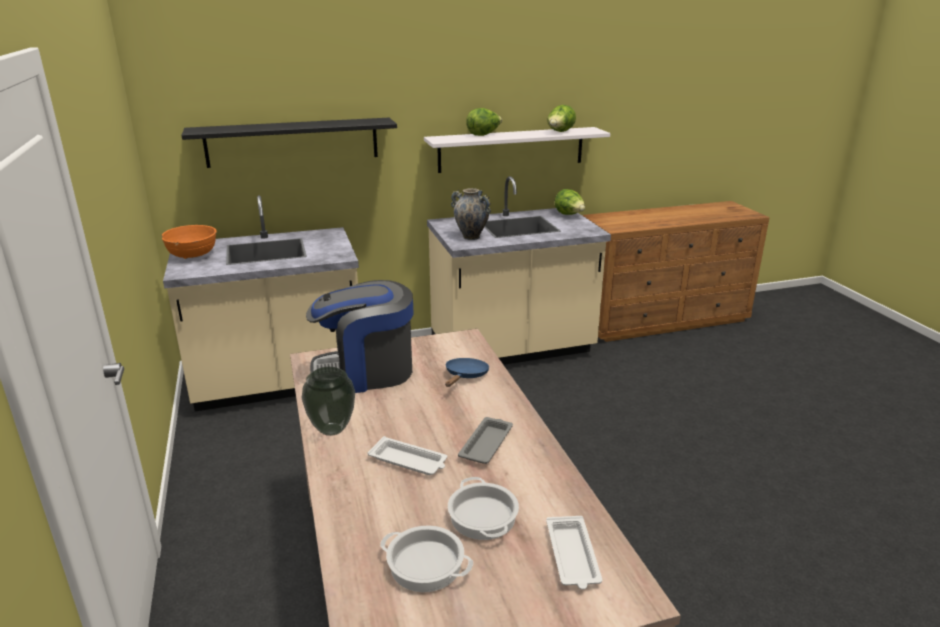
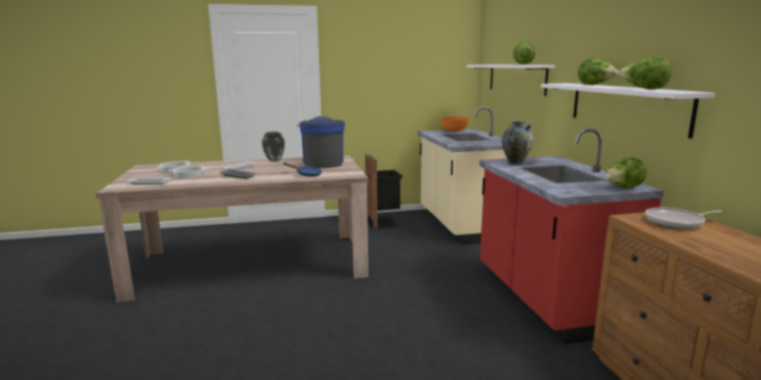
camera: 95 degrees right, 10 degrees down
(240, 459) = (383, 222): none -> black trash can
(292, 142) = (516, 78): black shelf -> white shelf
(354, 122) = (522, 64): none -> lettuce
(512, 349) = (546, 299): beige counter -> red counter
(618, 220) = (676, 222): none -> frying pan

